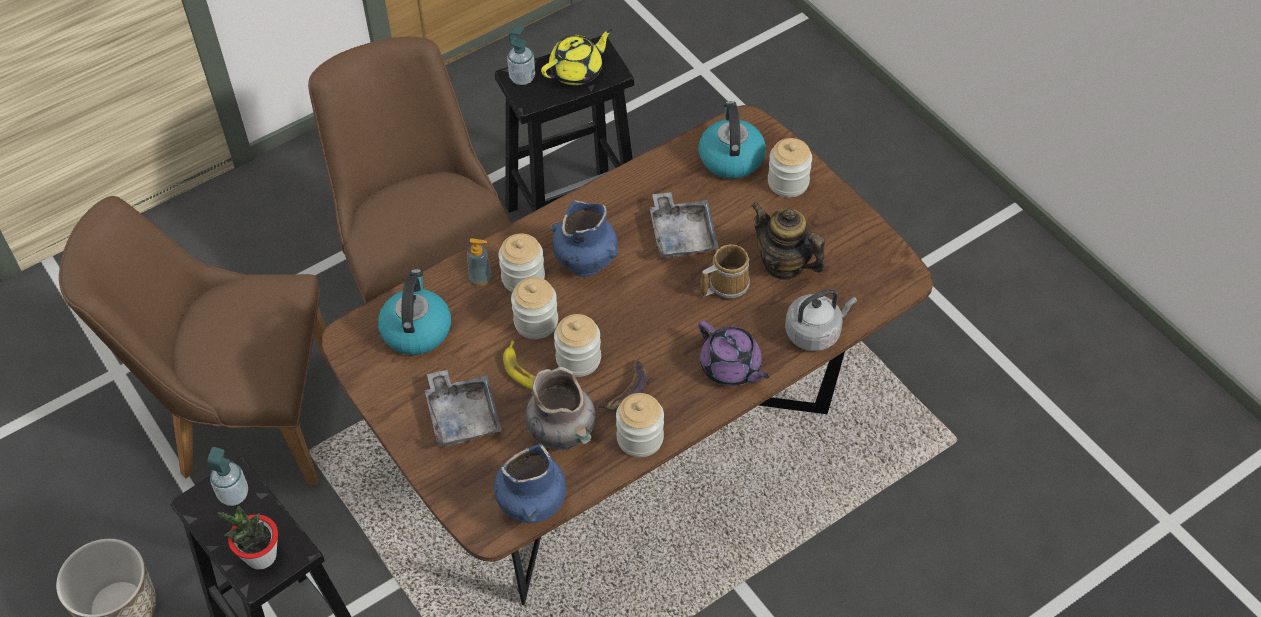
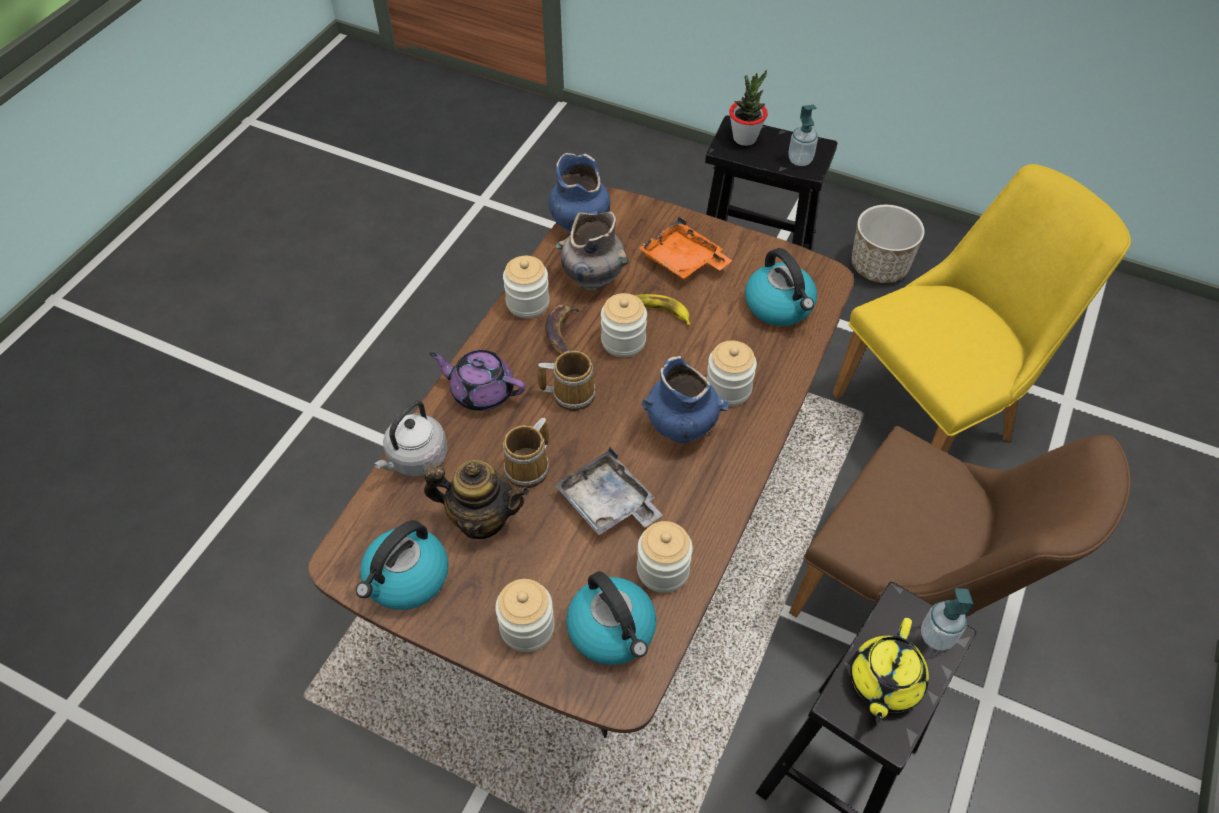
camera: 150 degrees right, 0 degrees up
(242, 419) = (937, 412): brown chair -> yellow chair
(462, 416) = (683, 261): grey tray -> orange tray
(480, 278) = (766, 371): soap dispenser -> none
(536, 322) = (684, 355): jar -> jar (663, 570)
(655, 332) = (571, 393): none -> mug
(860, 247) = (406, 579): none -> kettle

